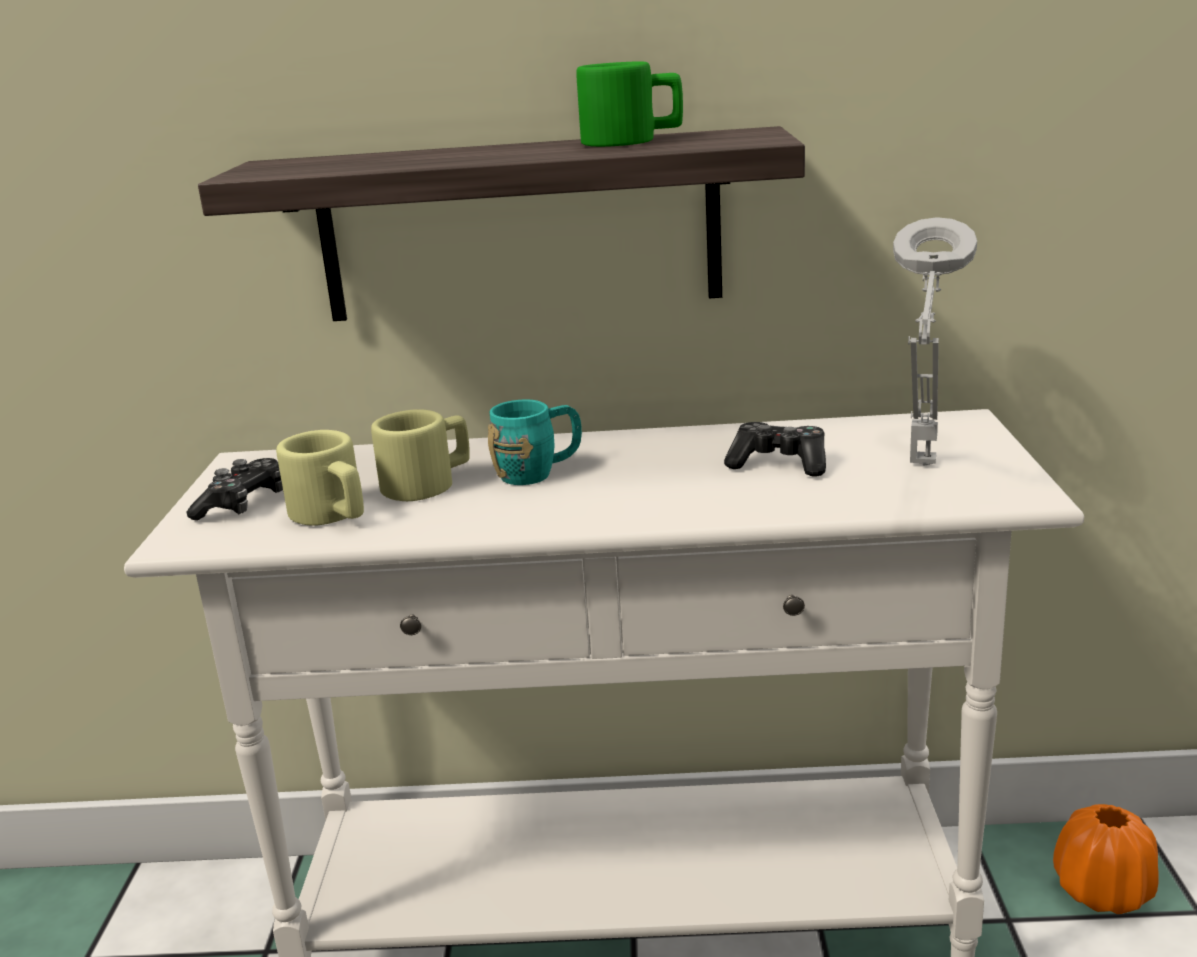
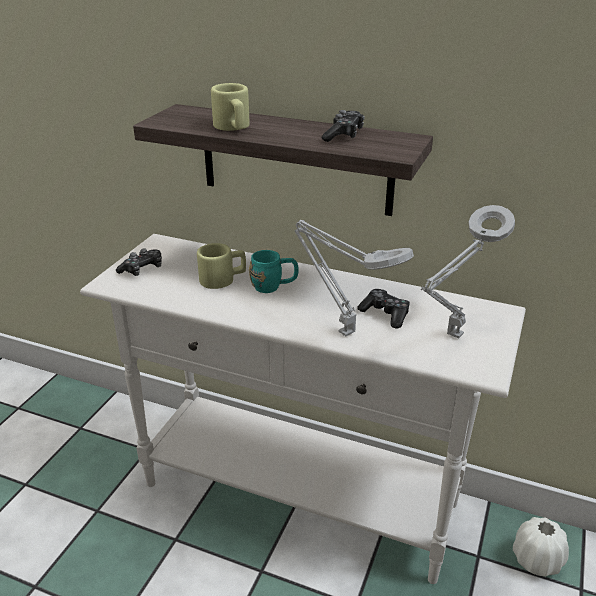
camera: 20 degrees right, 10 degrees up
(333, 515) = (172, 287): beige mug -> beige mug (233, 127)
(632, 141) = (343, 135): green mug -> game controller
(729, 500) = (343, 331): none -> grey table lamp
(1102, 892) = (536, 560): orange vase -> white vase

